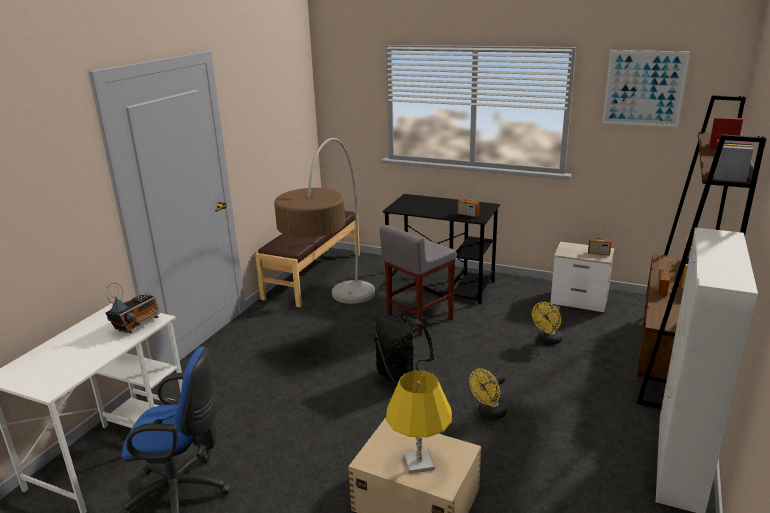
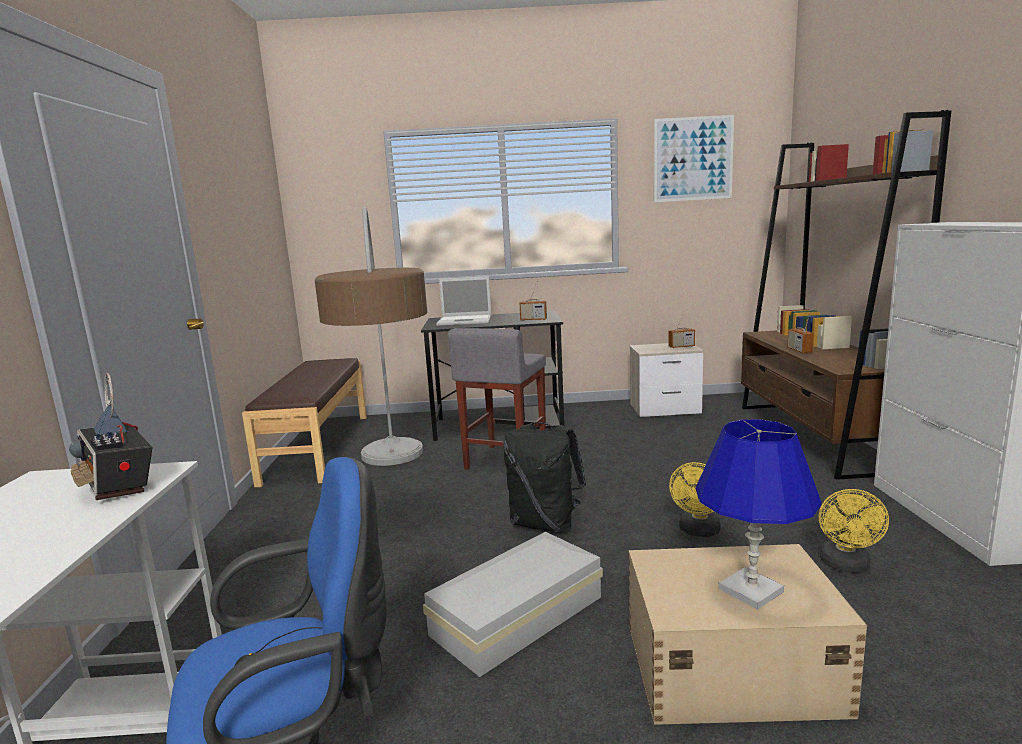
camera: 25 degrees left, 10 degrees down
(137, 324) = (119, 486): radio -> radio turned 135 degrees clockwise
(338, 432) = (521, 615): none -> white storage box
(419, 463) = (751, 590): yellow table lamp -> blue table lamp
(422, 205) = (466, 321): none -> laptop
(547, 340) = (675, 448): yellow fan -> yellow fan (846, 566)

